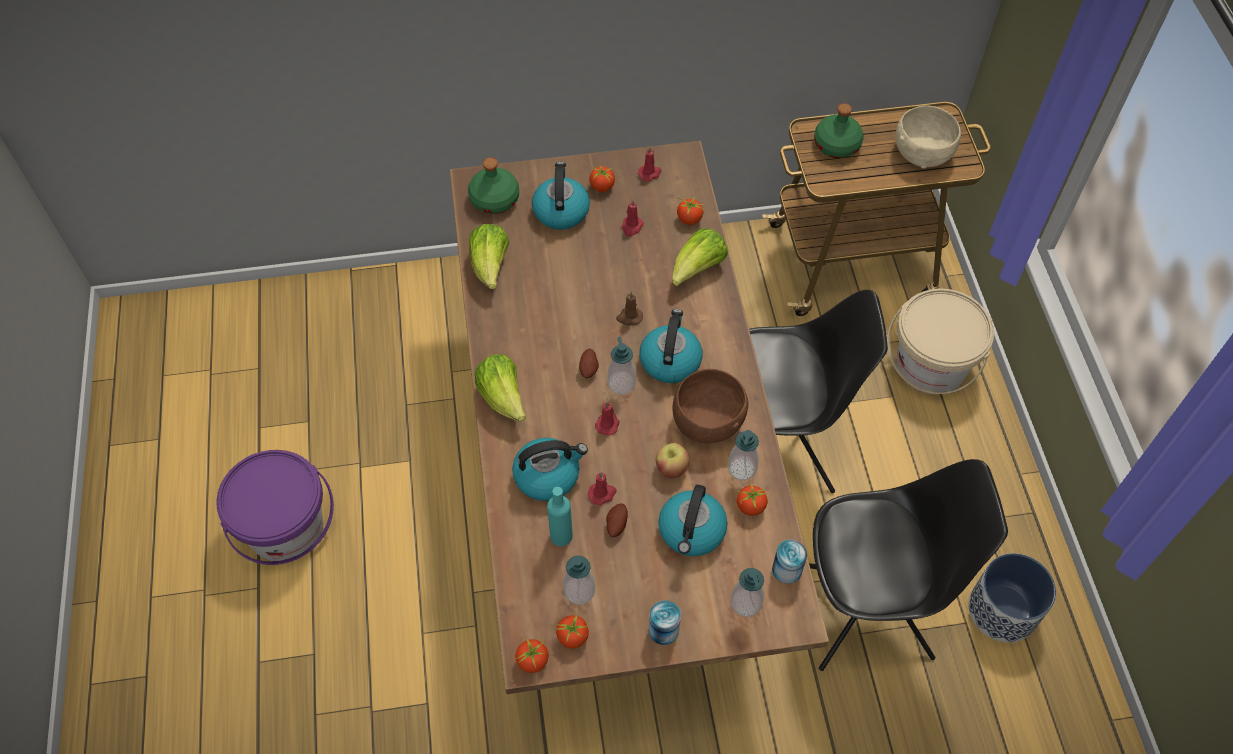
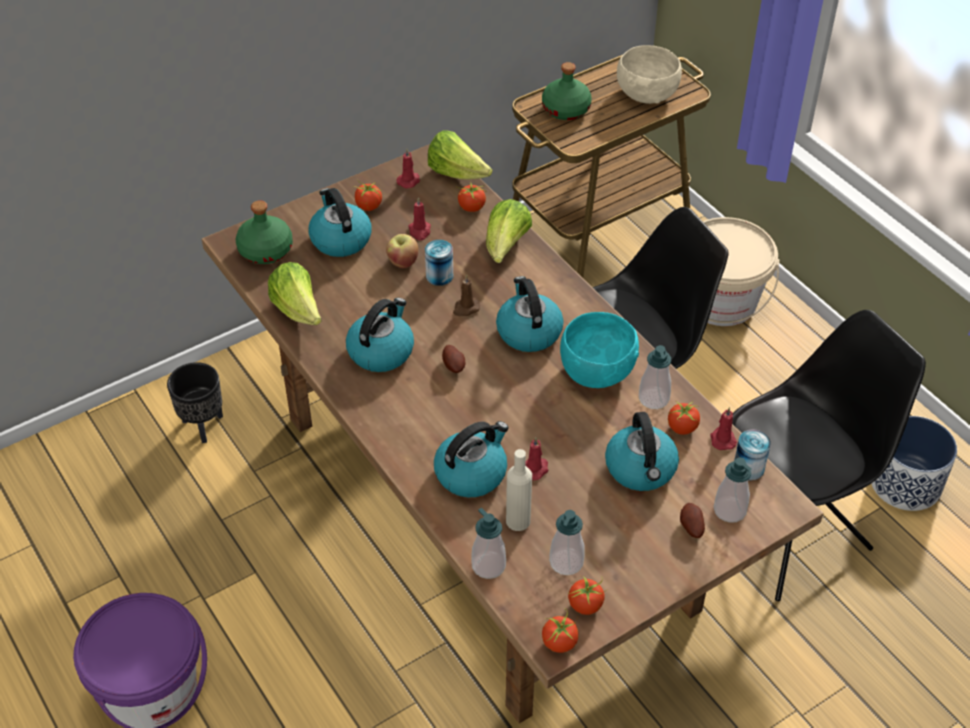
camera: 25 degrees left, 10 degrees down
(431, 316) = (203, 427): none -> black planter
(503, 398) = (383, 421): lettuce -> lettuce (457, 173)
(537, 331) = (381, 351): none -> kettle
(561, 536) = (518, 521): turquoise bottle -> beige bottle
(608, 423) = (502, 406): red candle -> red candle (722, 439)
(616, 524) = (565, 491): potato -> potato (690, 527)
(621, 383) = (494, 367): soap dispenser -> soap dispenser (488, 565)
(663, 630) = (668, 564): can -> can (439, 276)
(671, 468) = (587, 422): apple -> apple (402, 262)
(707, 422) = (596, 371): brown bowl -> turquoise bowl

